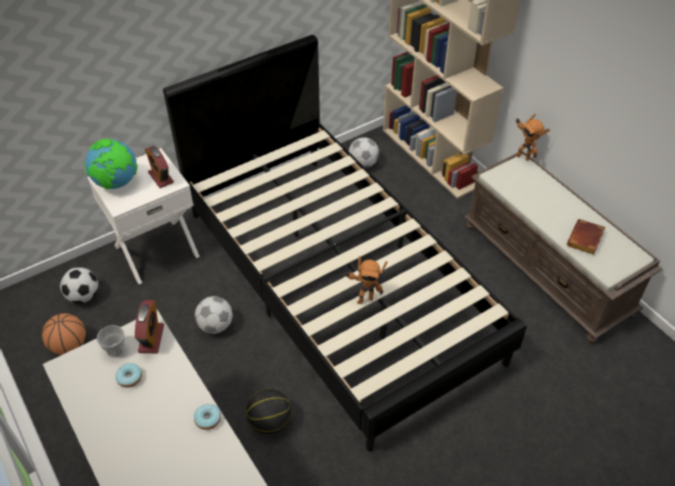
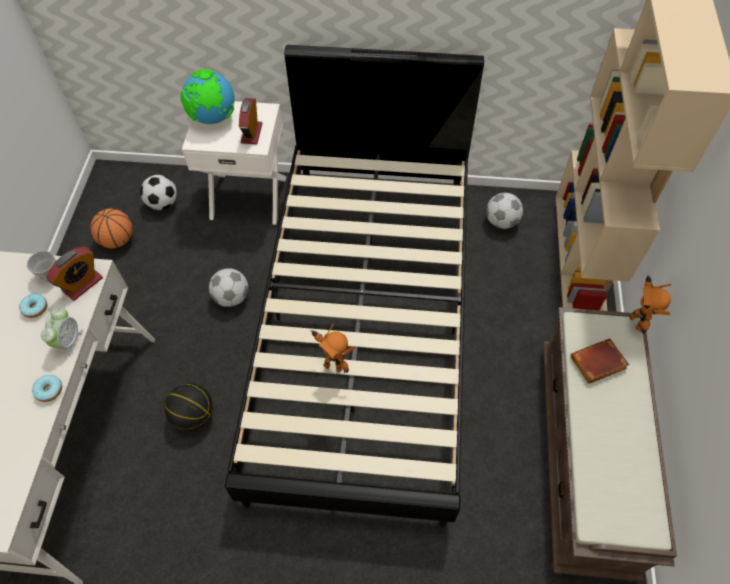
camera: 40 degrees right, 10 degrees up
(185, 380) = (68, 341): none -> alarm clock
(586, 240) = (608, 467): brown book -> brown book (597, 365)

